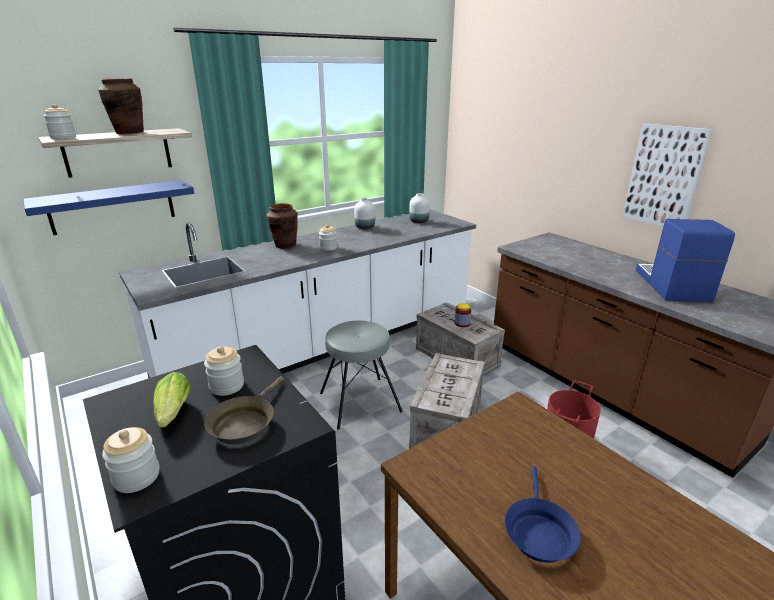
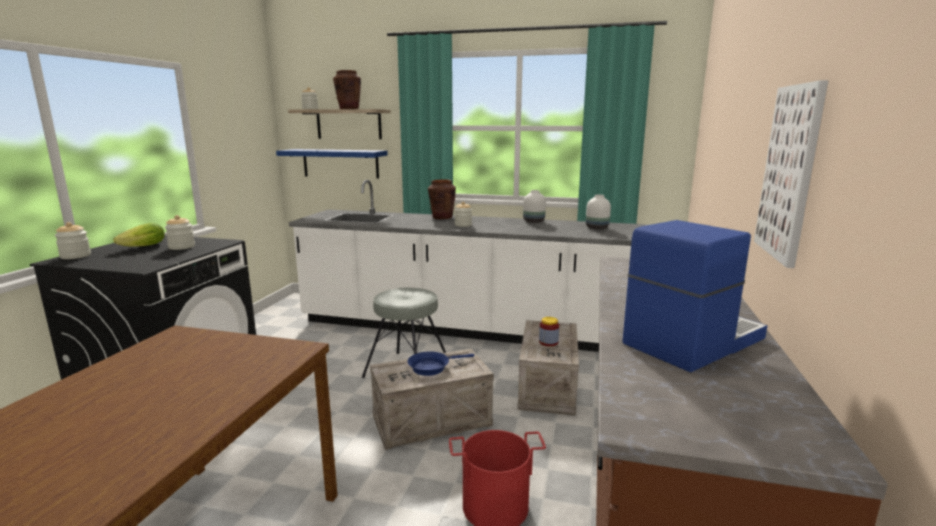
camera: 50 degrees right, 10 degrees down
(244, 423) = (139, 258): brown frying pan -> none
(538, 531) = (110, 390): blue frying pan -> blue frying pan (432, 367)

